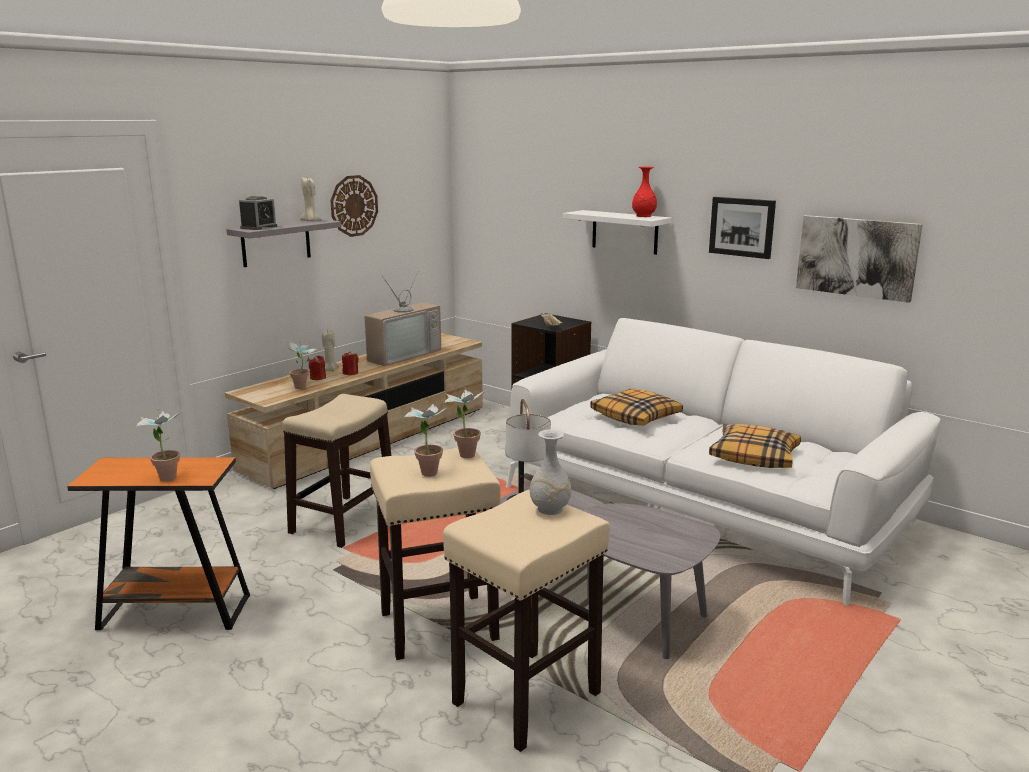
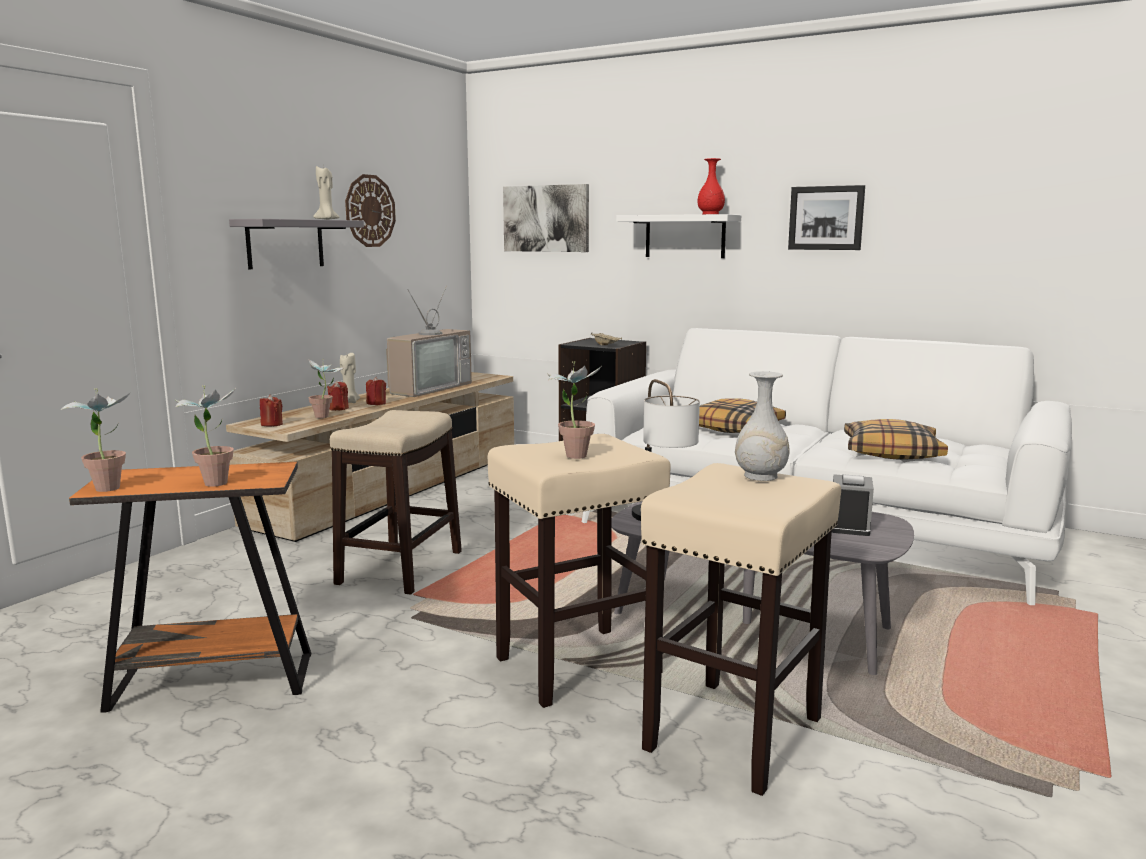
camera: 10 degrees left, 5 degrees down
(258, 394) = (272, 424): none -> red candle
(259, 227) = (270, 218): alarm clock -> alarm clock (849, 525)
(466, 453) = (605, 438): potted plant -> potted plant (108, 486)
(857, 257) = (961, 239): picture -> picture (546, 218)

